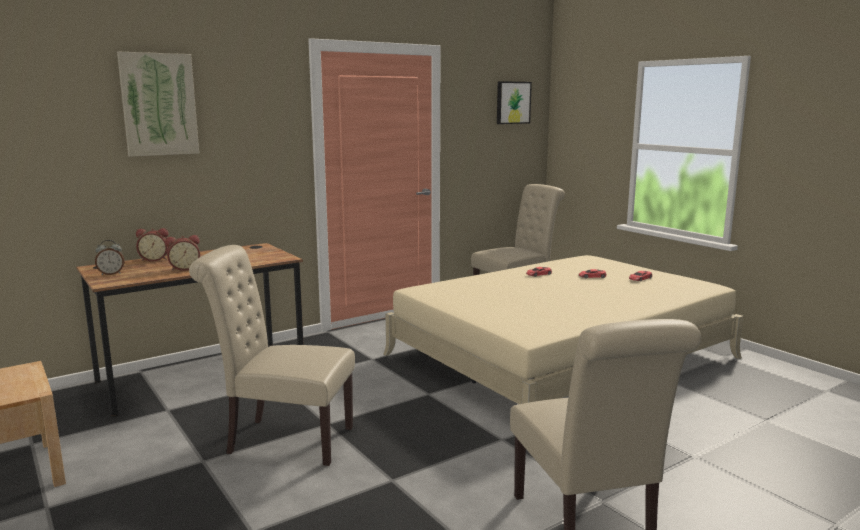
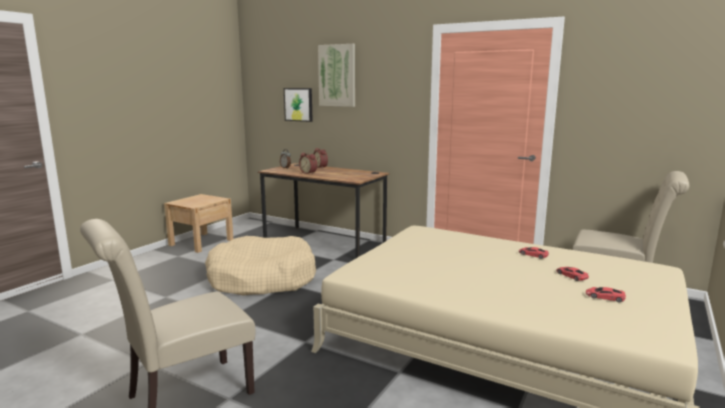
camera: 65 degrees right, 0 degrees up
(283, 440) = (262, 279): beige chair -> beige dog bed
(512, 102) = (670, 73): picture -> picture (299, 104)

